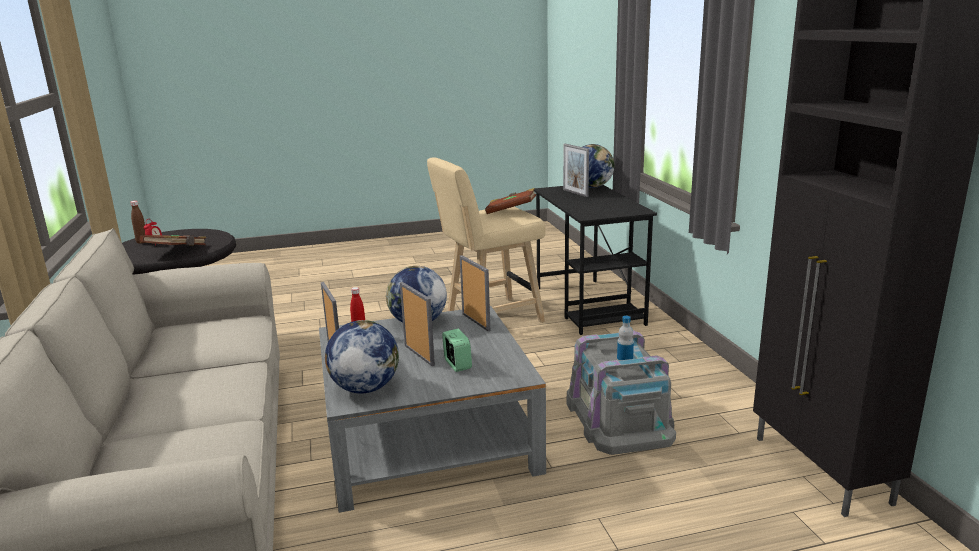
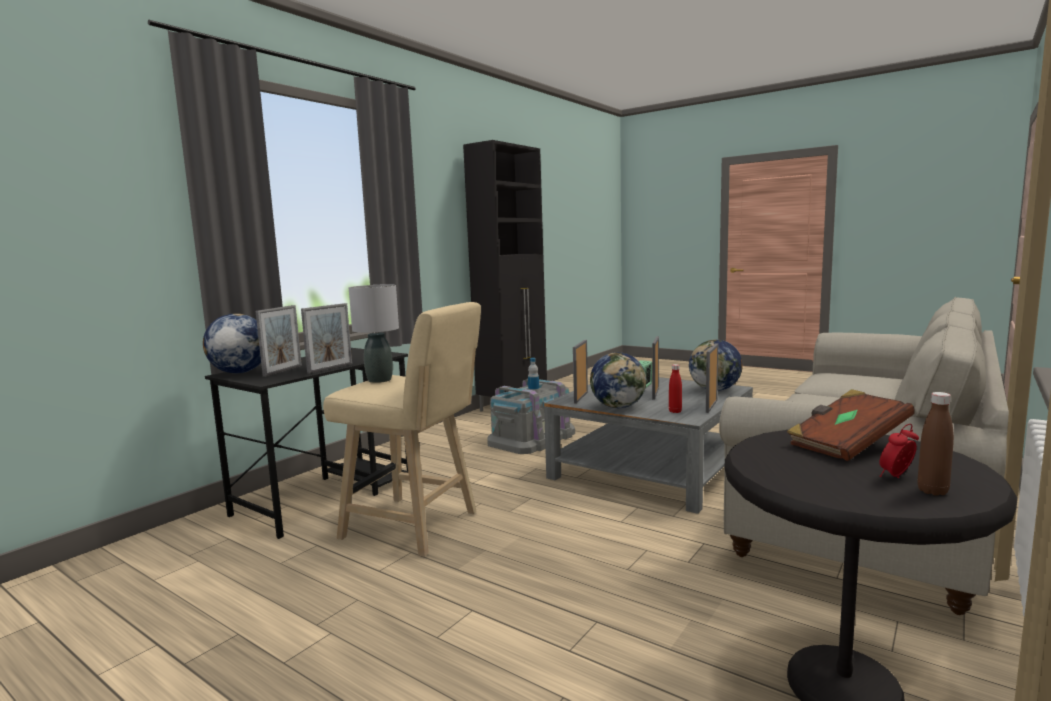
camera: 130 degrees left, 10 degrees down
(511, 211) = (379, 380): brown book -> grey table lamp
(558, 200) = (330, 368): none -> picture frame

